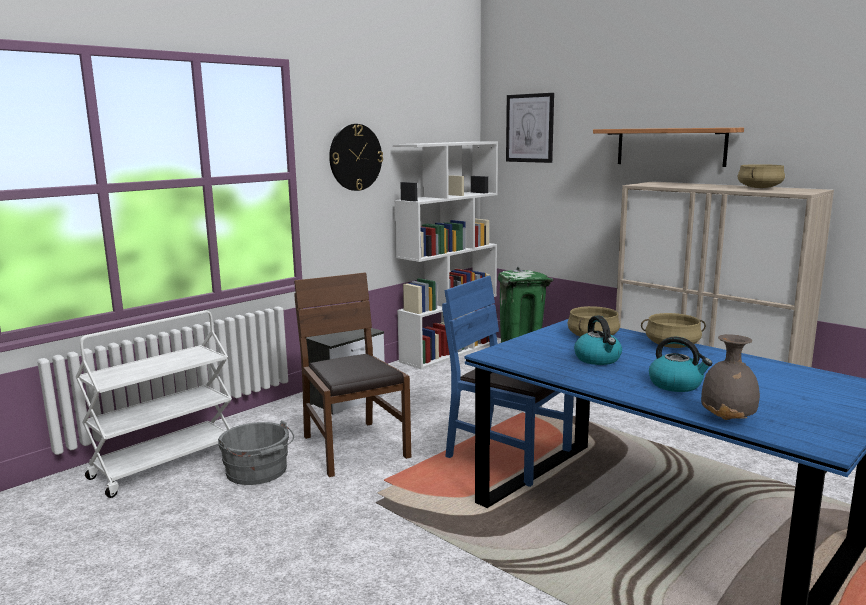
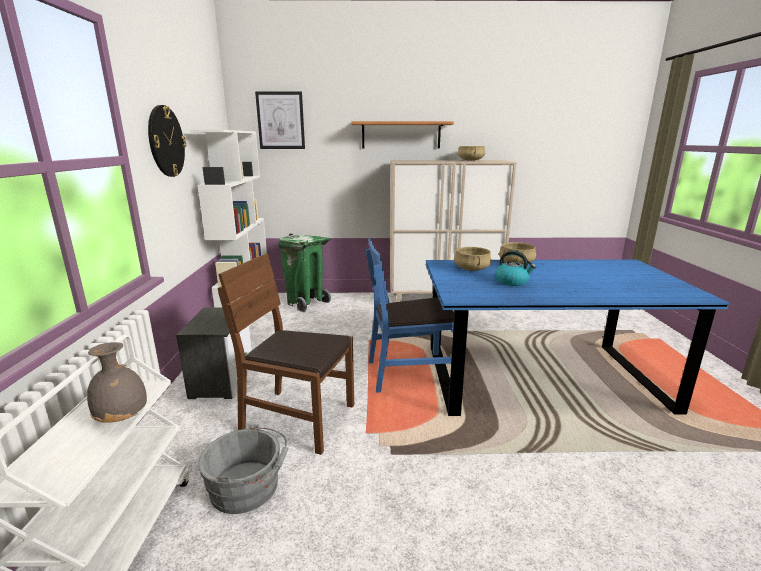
camera: 45 degrees left, 5 degrees up
(676, 385) = (580, 285): kettle -> none
(728, 419) = (647, 296): grey vase -> grey vase (123, 418)

